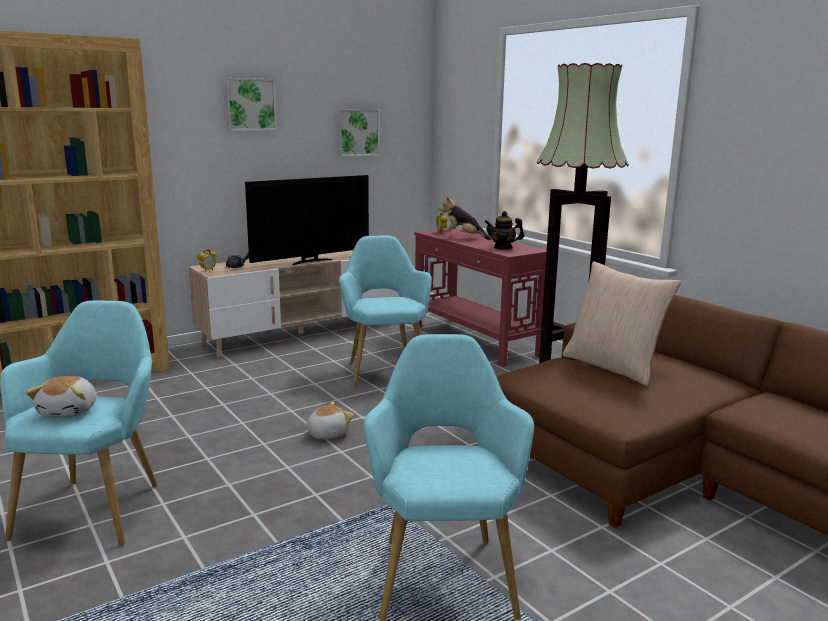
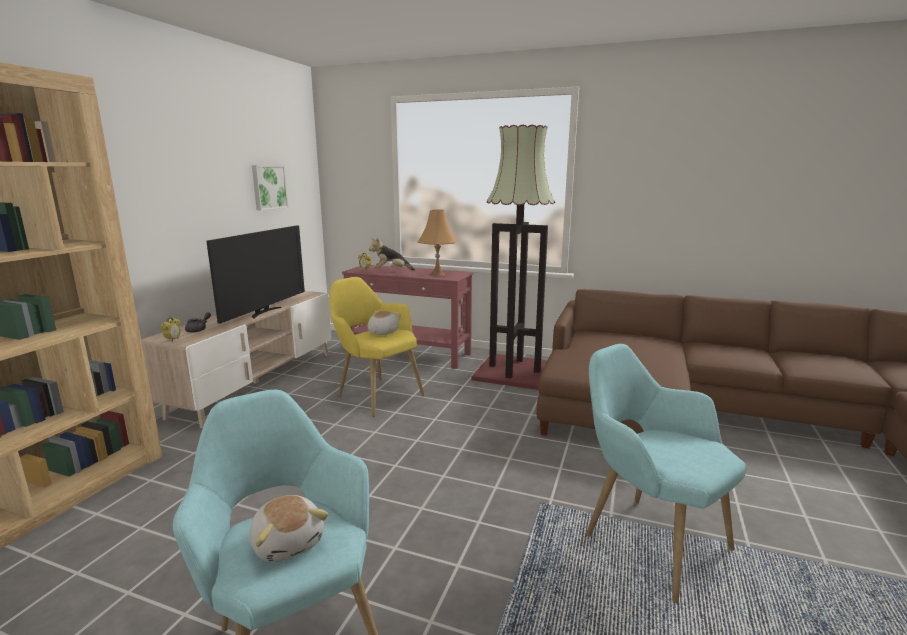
camera: 35 degrees left, 0 degrees up
(250, 104) = (178, 160): picture -> none
(327, 434) = (410, 465): plush toy -> plush toy (382, 332)
(384, 369) = (376, 394): turquoise armchair -> yellow armchair
(503, 247) = (437, 274): teapot -> orange table lamp
(613, 367) = (603, 347): beige pillow -> none

